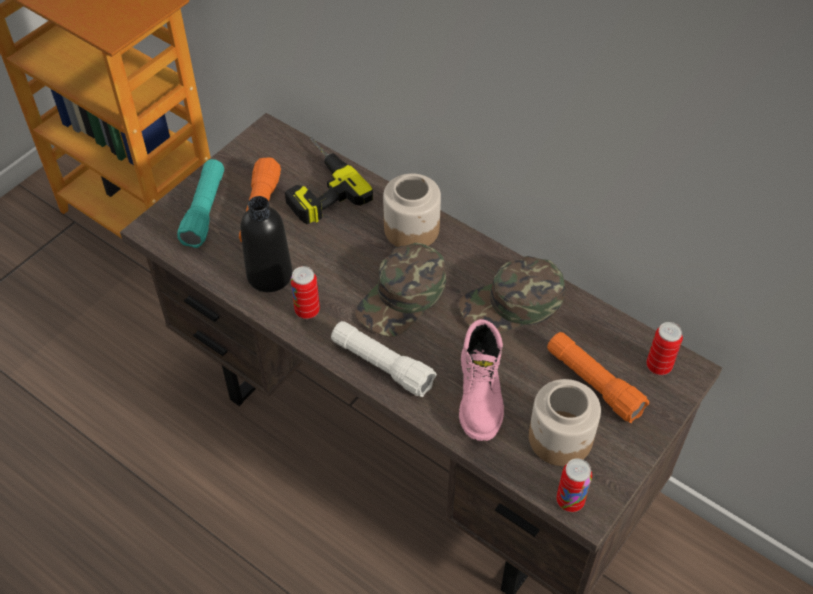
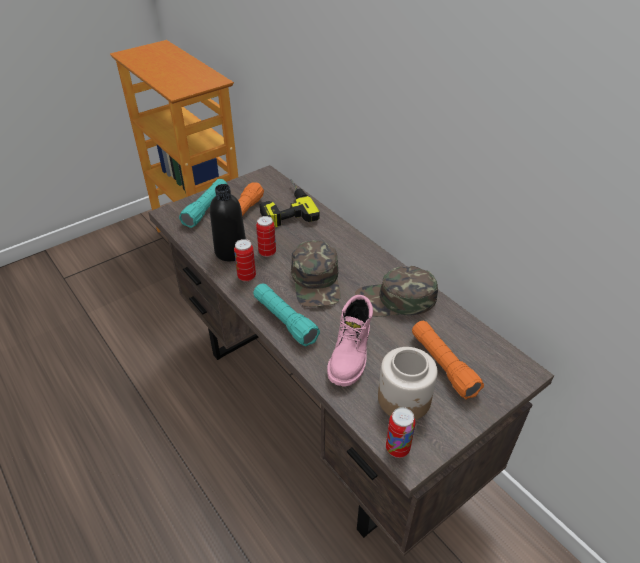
camera: 15 degrees right, 10 degrees down
(382, 365) = (284, 320): white flashlight -> turquoise flashlight
(403, 297) = (317, 281): green cap -> green cap turned 60 degrees counterclockwise
(412, 229) = (339, 241): jar -> none
(658, 366) = (500, 363): can -> can (267, 252)

